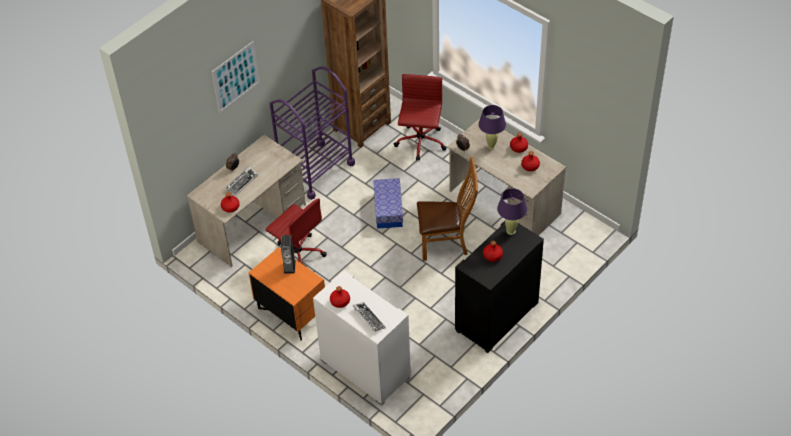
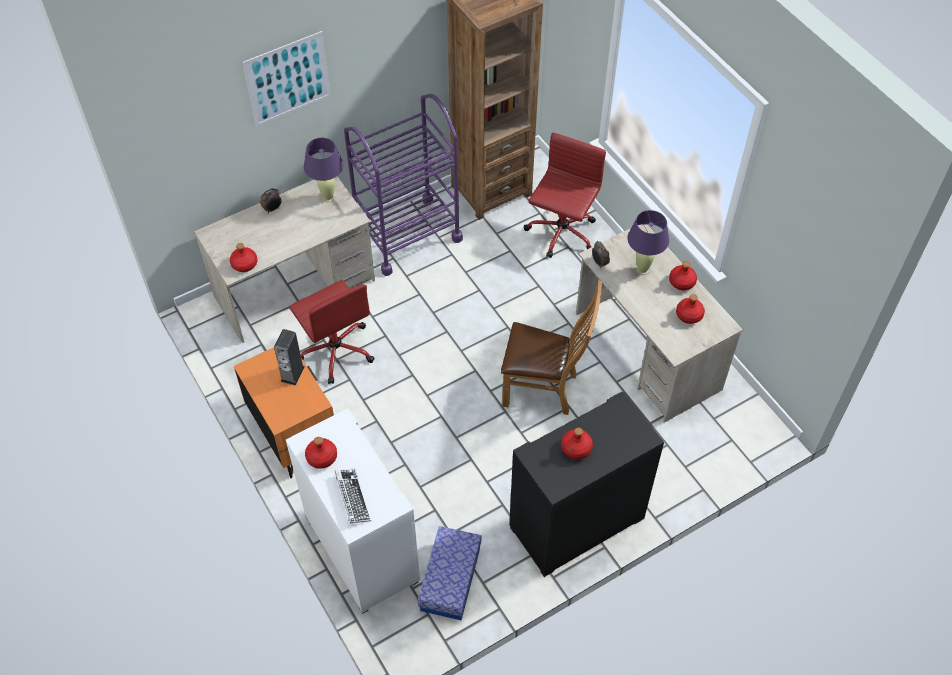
camera: 15 degrees right, 5 degrees up
(242, 182) = (275, 232): keyboard -> none
(388, 209) = (482, 318): storage box -> storage box (450, 580)
(510, 231) = (617, 415): purple table lamp -> purple table lamp (328, 197)

